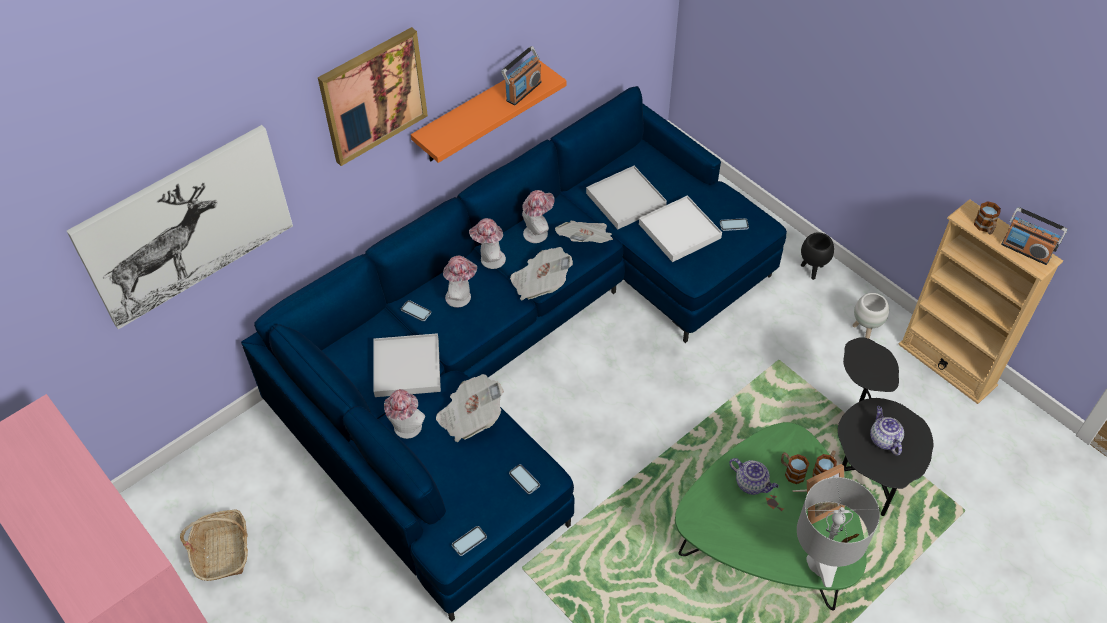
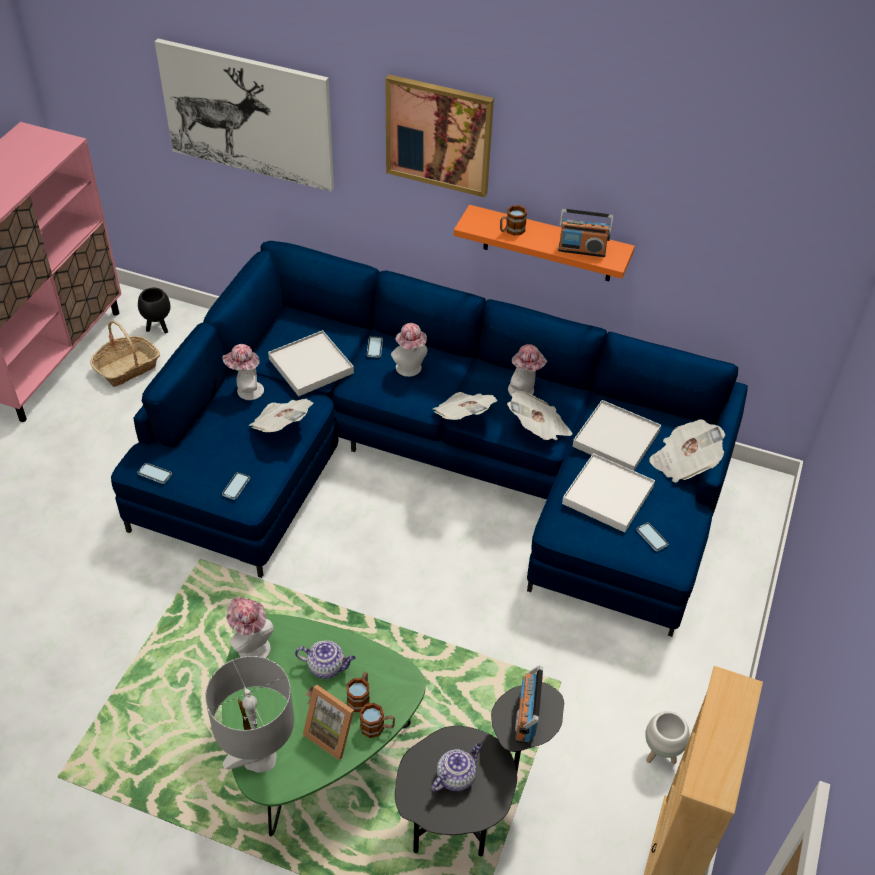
camera: 60 degrees right, 5 degrees down
(489, 260) = (466, 371): hat -> hat (251, 646)
(672, 173) = (683, 462): none -> newspaper
(752, 484) = (327, 667): teapot -> teapot turned 90 degrees counterclockwise
(812, 270) = (710, 673): black planter -> black planter (159, 328)
(985, 227) = (724, 709): mug -> mug (511, 230)
(1026, 250) = (718, 764): radio -> radio (526, 717)

